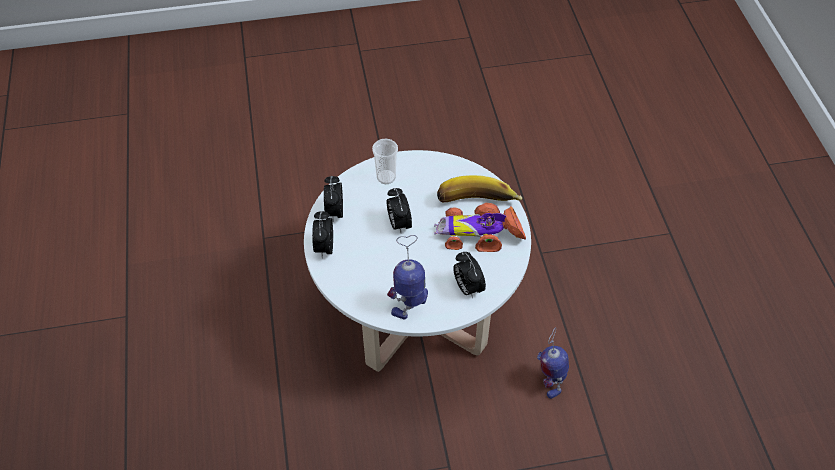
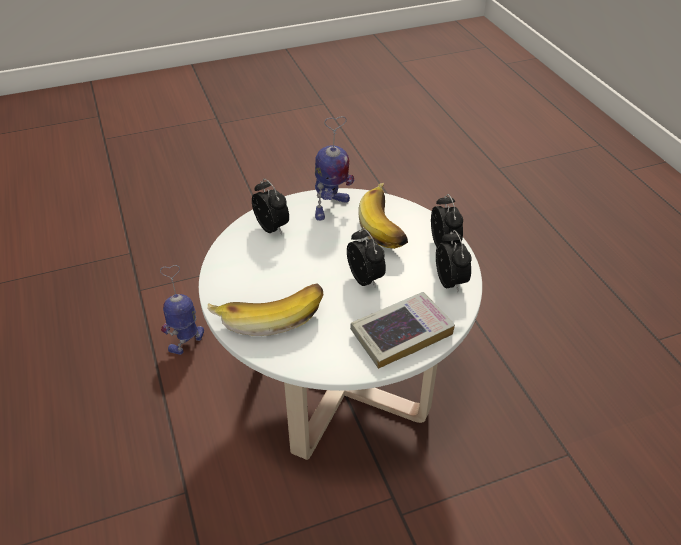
camera: 170 degrees right, 10 degrees down
(365, 273) = (388, 226): none -> banana
(386, 177) = (401, 333): cup -> book
(479, 234) = (263, 280): toy car -> none
(549, 380) = (187, 341): toy robot -> toy robot turned 120 degrees counterclockwise

